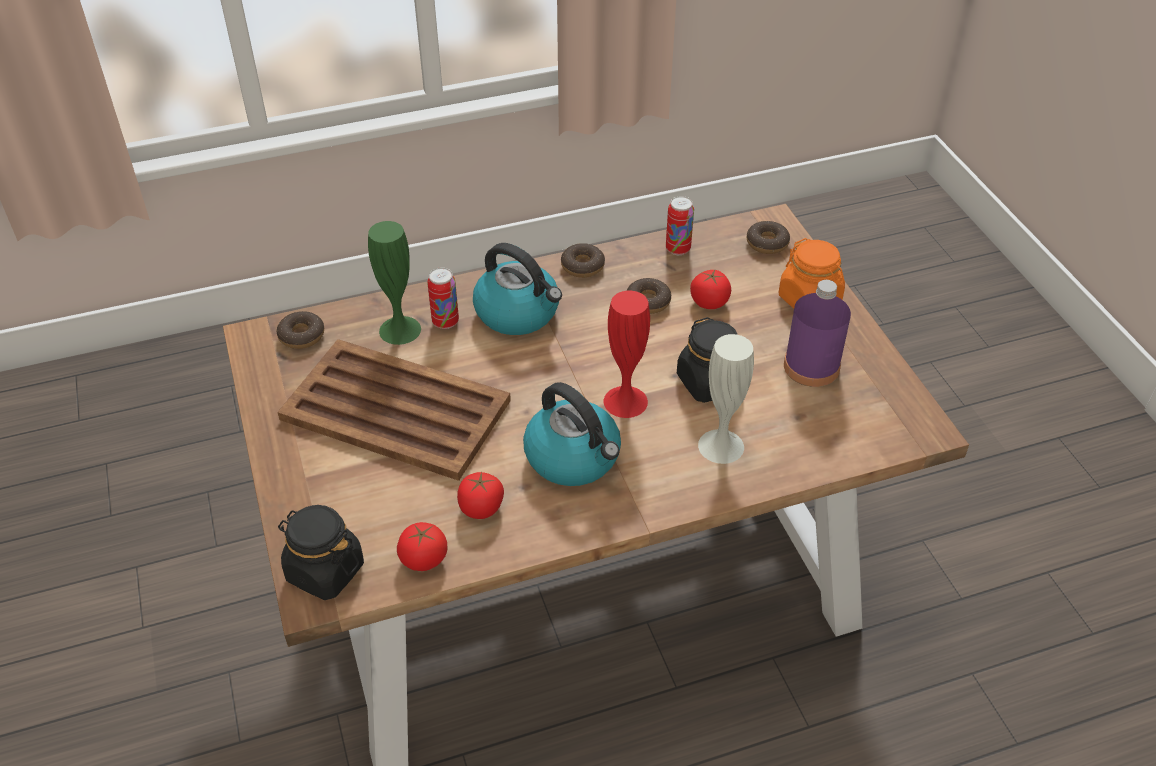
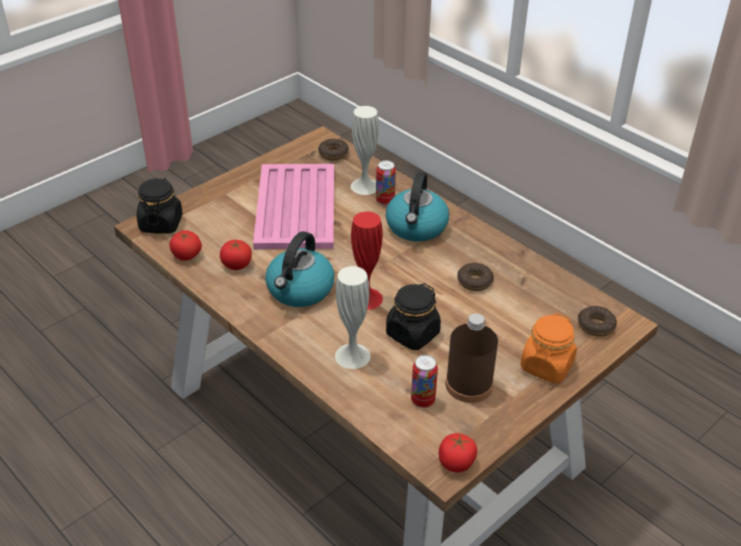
camera: 65 degrees right, 5 degrees down
(394, 409) = (296, 206): brown tray -> pink tray
(400, 330) = (364, 186): green vase -> white vase
(582, 266) = (487, 241): donut -> none
(678, 249) = (545, 280): can -> can (423, 400)
(709, 302) = (499, 312): tomato -> tomato (456, 463)
(811, 366) = (469, 385): purple bottle -> brown bottle

